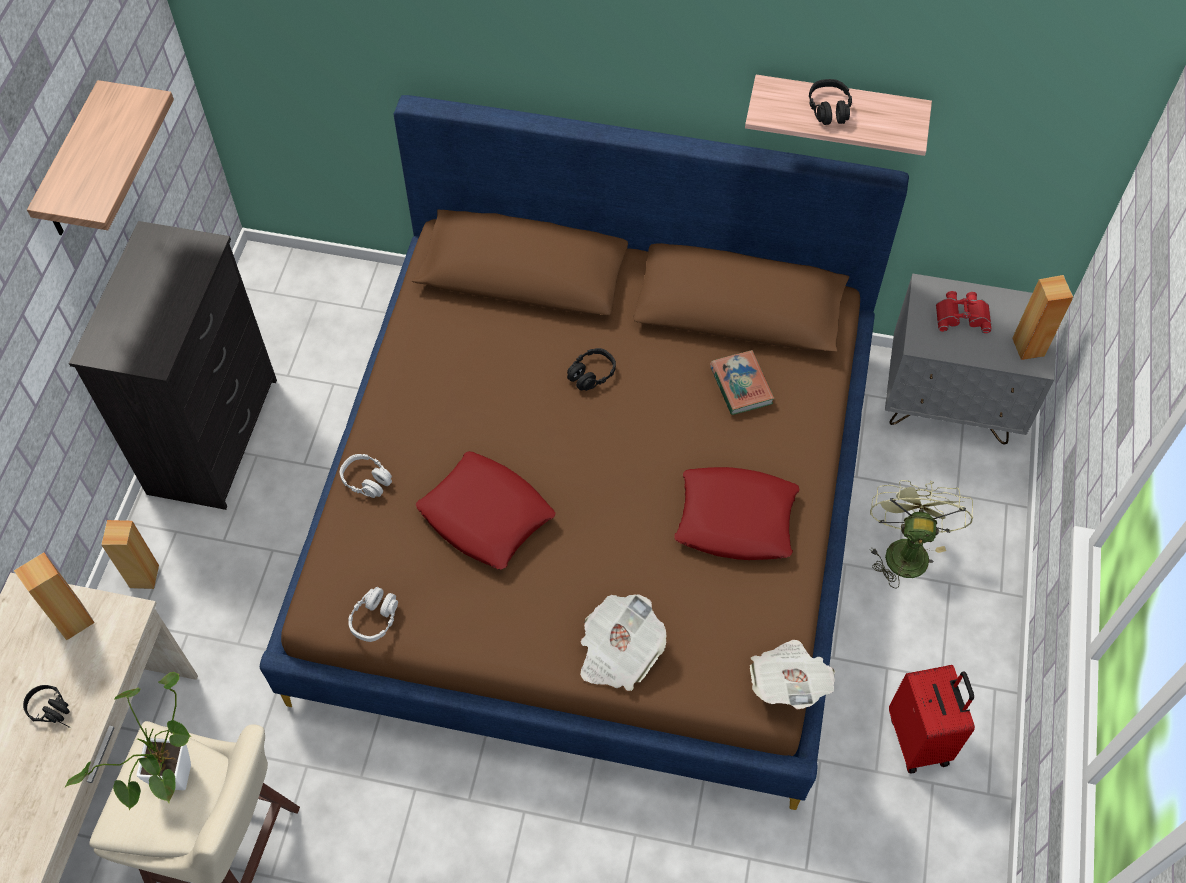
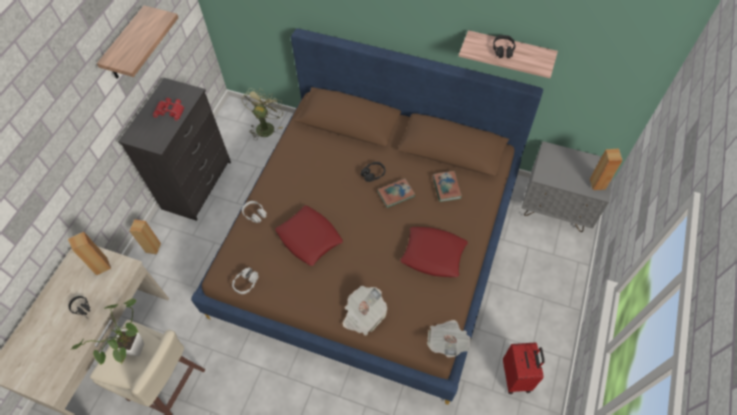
camera: 10 degrees right, 0 degrees up
(643, 409) = (396, 194): none -> book
(905, 549) = (523, 279): green fan -> green fan (266, 126)
(962, 315) = (565, 164): red binoculars -> red binoculars (170, 110)

